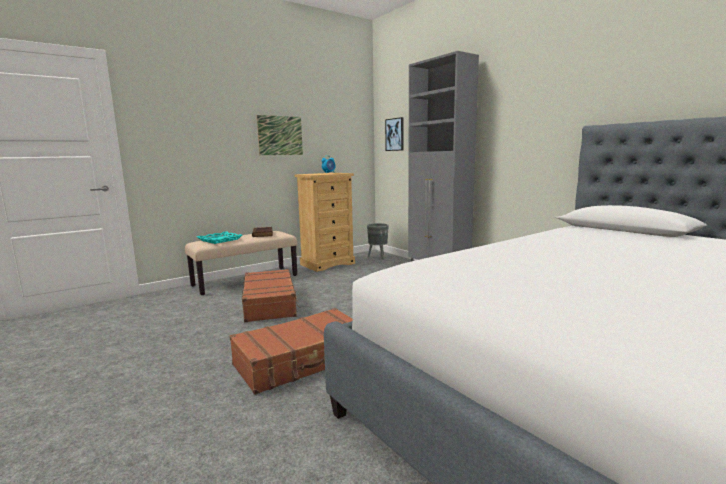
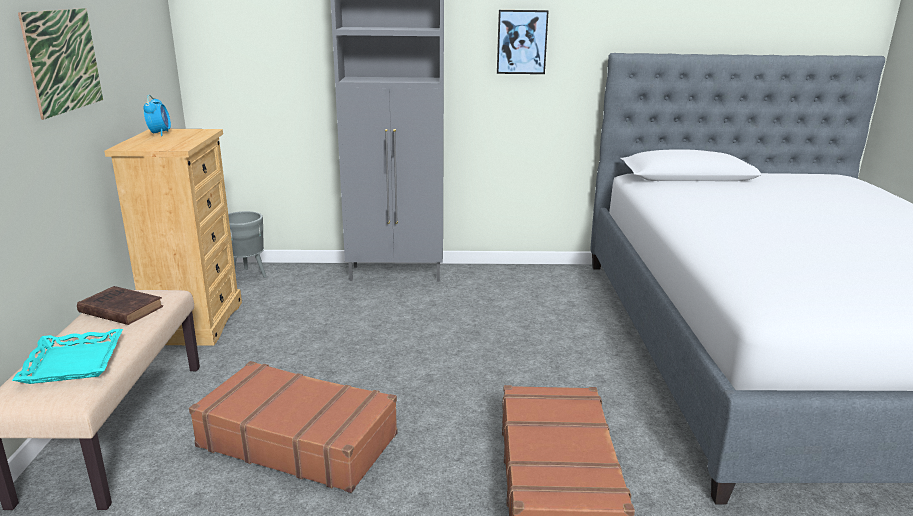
camera: 55 degrees left, 10 degrees up
(395, 134) = (243, 38): picture -> picture (521, 42)

